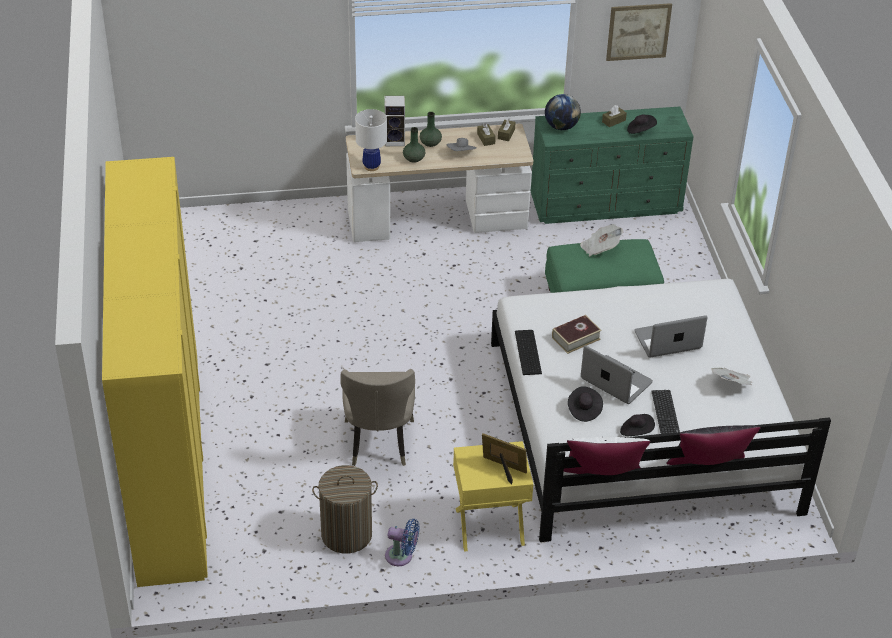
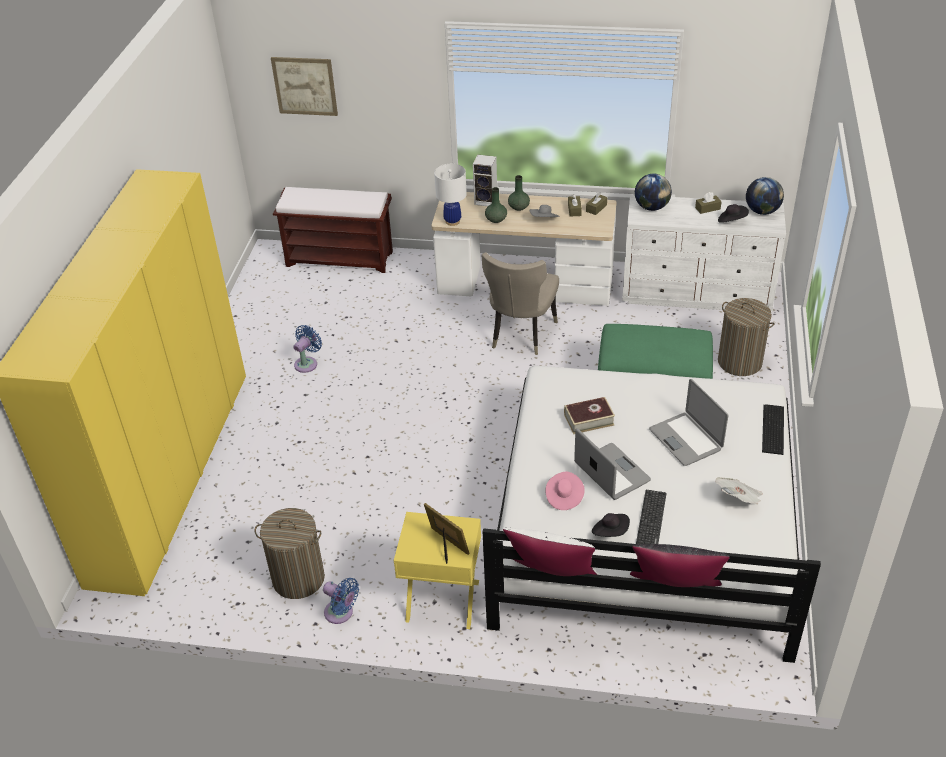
camera: 20 degrees right, 0 degrees up
(234, 219) = (340, 258): none -> brown bench
(253, 333) = (307, 363): none -> blue fan
(378, 444) = (371, 492): beige chair -> beige chair (520, 335)
(527, 353) = (531, 426): keyboard -> keyboard (771, 430)
(584, 410) = (564, 497): black hat -> pink hat
(600, 248) = (655, 332): newspaper -> none
(606, 204) = (697, 293): green dresser -> white dresser
(638, 31) = (744, 118): picture -> picture (305, 86)
(664, 117) = (762, 211): none -> globe
(668, 341) = (686, 439): laptop -> laptop turned 120 degrees counterclockwise
(670, 264) = (740, 362): none -> laundry basket

